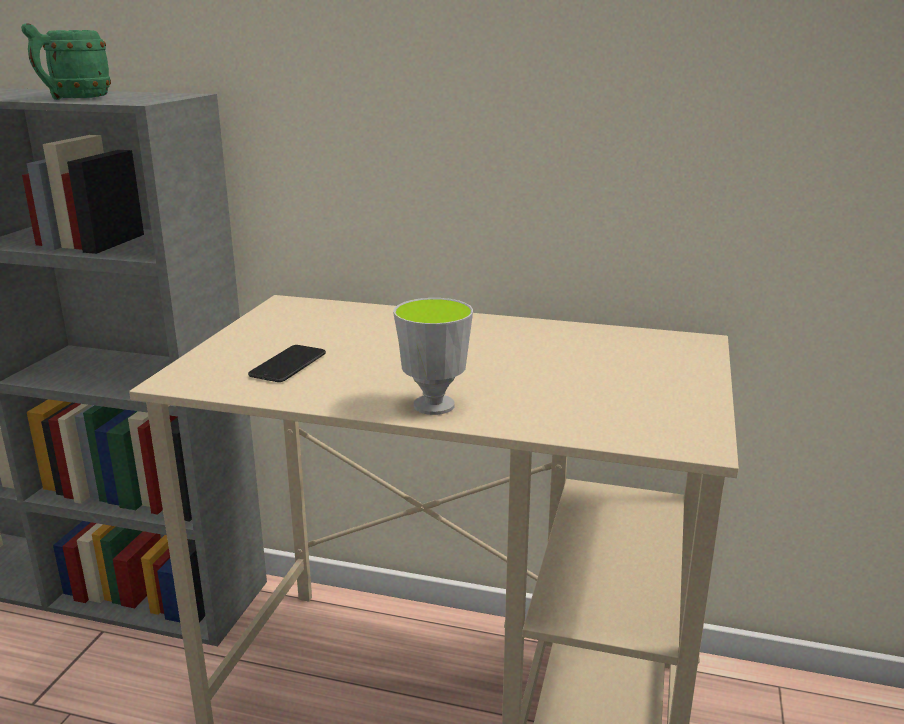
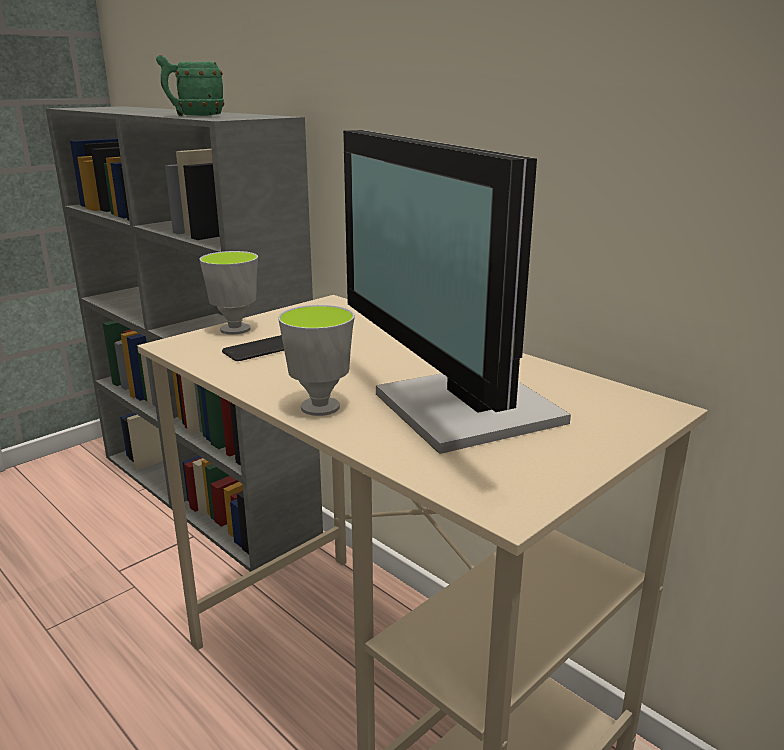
camera: 30 degrees right, 0 degrees up
(223, 350) = (235, 329): none -> cup
(559, 379) = (462, 411): none -> monitor

